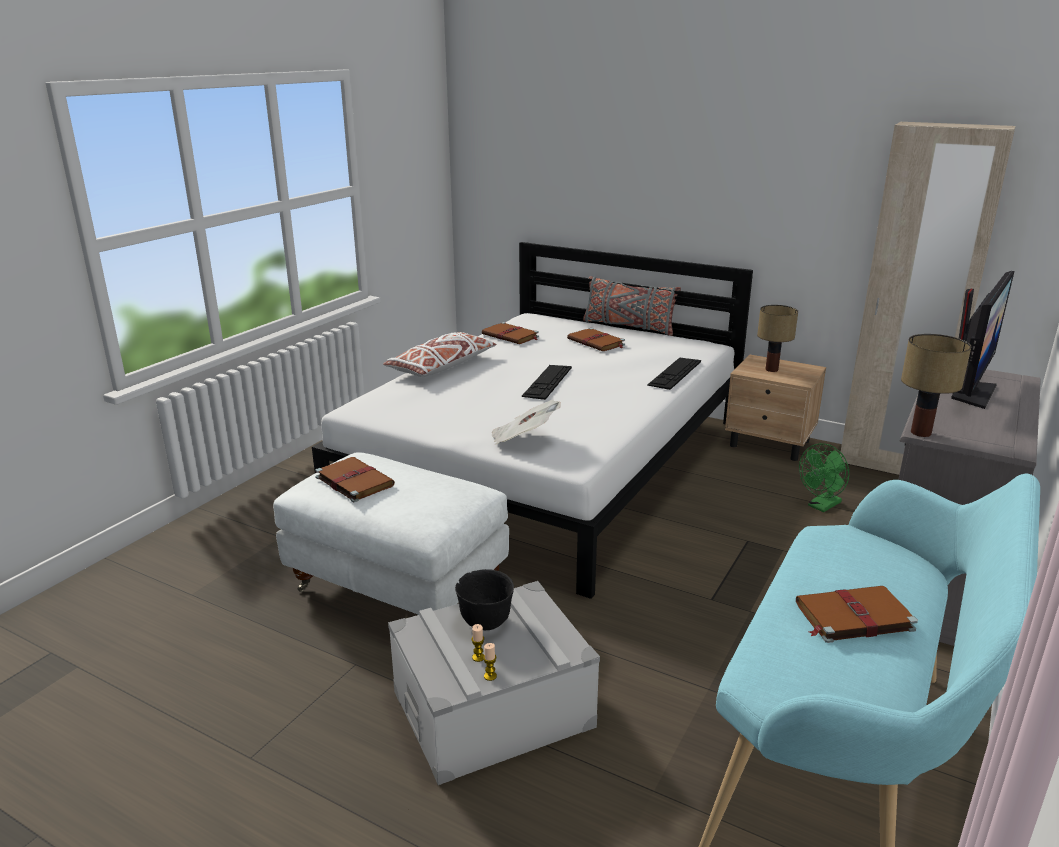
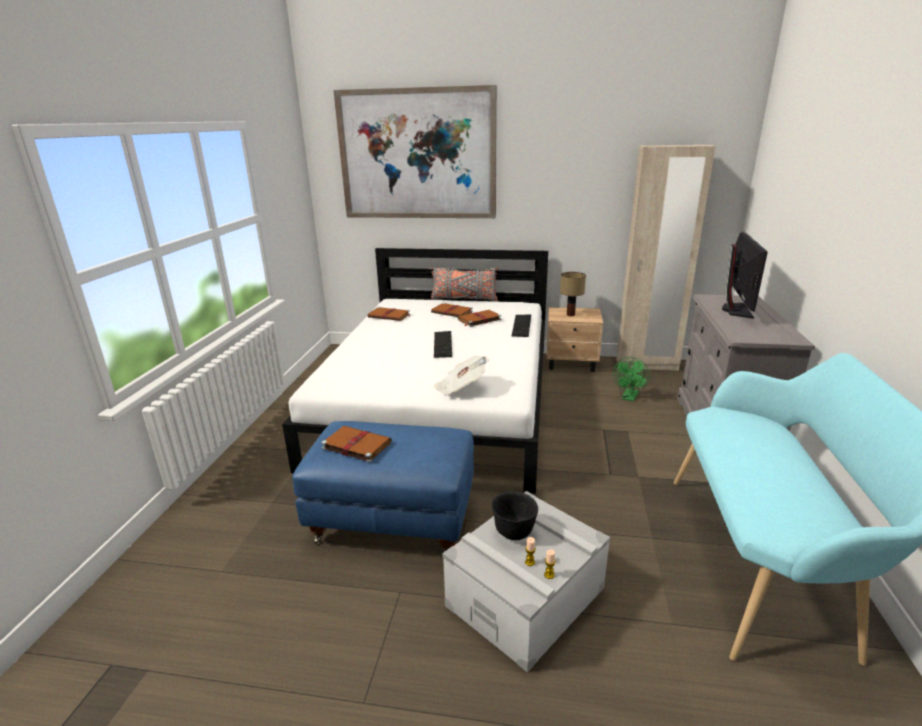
camera: 20 degrees left, 0 degrees up
(398, 587) = (394, 520): white ottoman -> blue ottoman
(441, 366) = (356, 345): white pillow -> none
(584, 118) = (418, 155): none -> picture
(852, 617) = (775, 467): brown book -> brown book (478, 320)
(921, 433) = (739, 339): table lamp -> none

